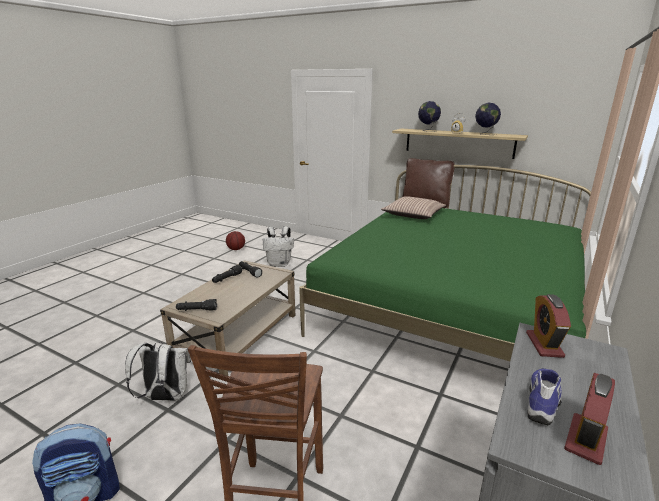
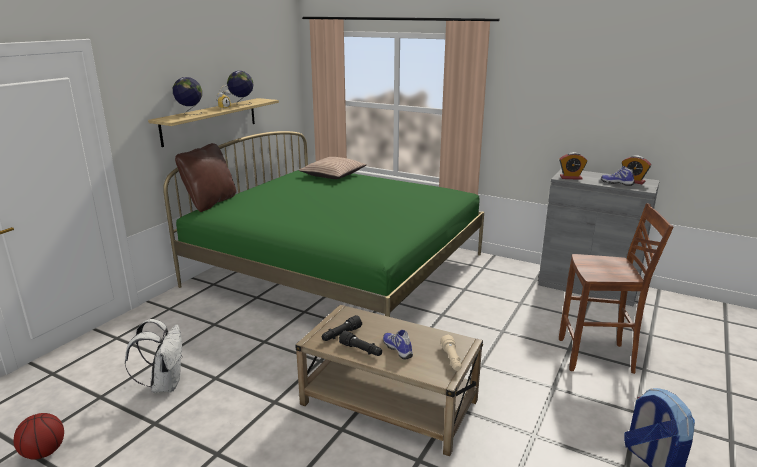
camera: 90 degrees left, 0 degrees up
(165, 397) = (516, 442): white backpack -> none
(197, 310) = (451, 359): black flashlight -> beige flashlight
(221, 291) = (398, 349): none -> shoe
(413, 215) = (255, 209): pillow -> pillow (333, 175)

